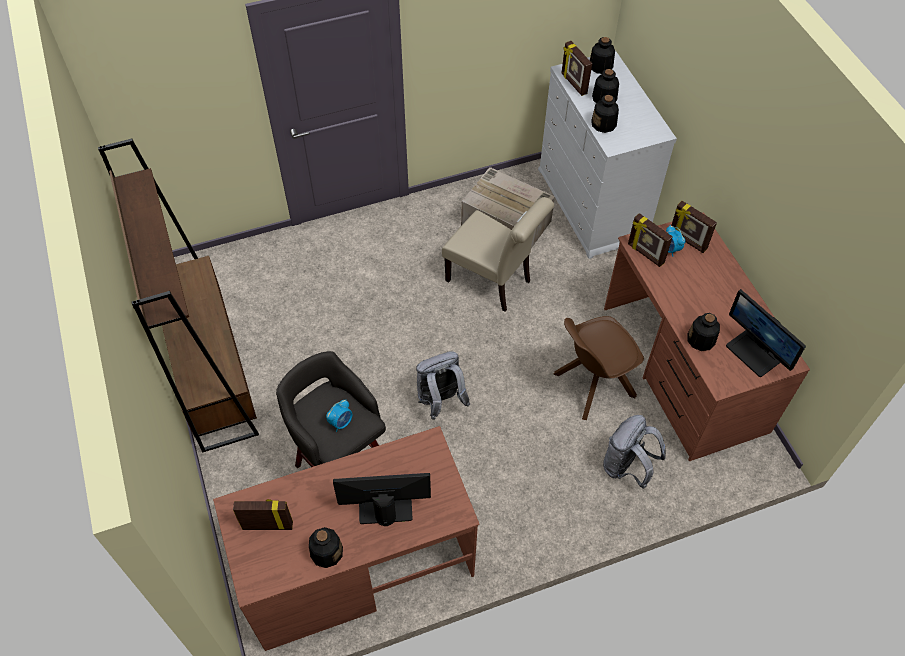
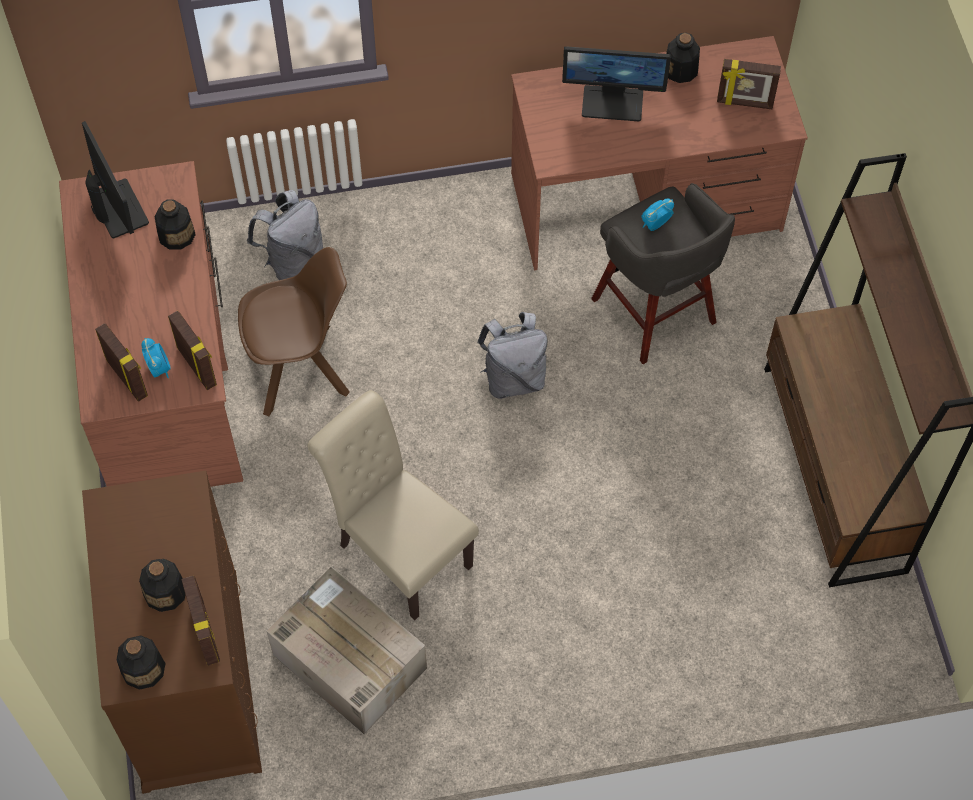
camera: 170 degrees left, 5 degrees up
(593, 204) = (190, 678): white dresser -> brown dresser
(604, 124) = (187, 535): bottle -> none

